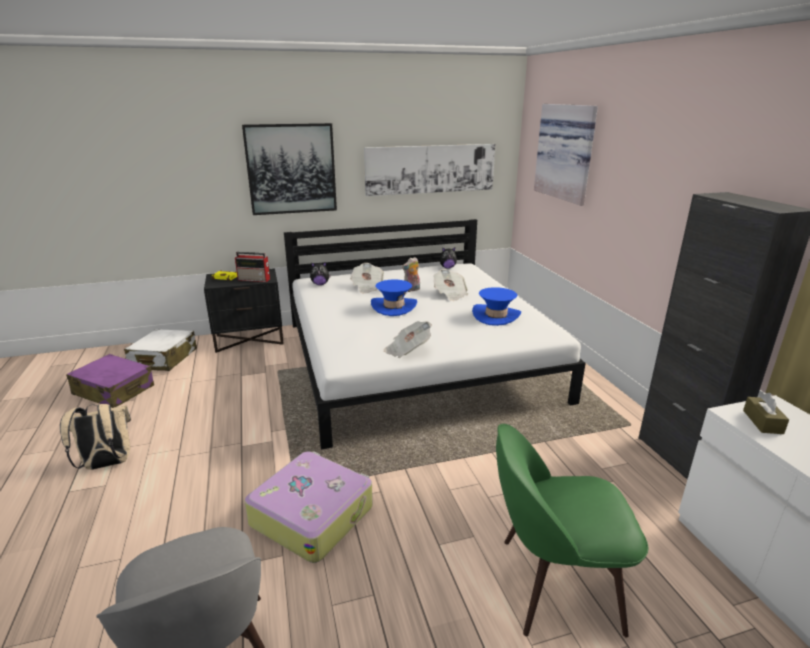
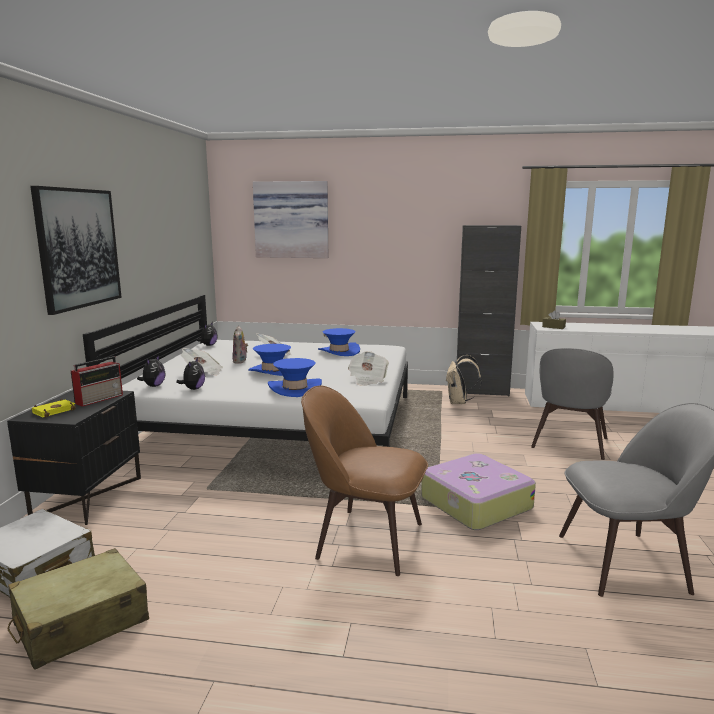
camera: 65 degrees left, 10 degrees down
(106, 464) = (303, 623): beige backpack -> beige backpack (459, 402)
(114, 390) = (80, 622): purple suitcase -> beige suitcase
(221, 462) = (365, 539): none -> brown chair
(322, 296) = (193, 389): none -> plush toy
(349, 327) = (295, 388): none -> blue hat
(430, 169) = (171, 245): picture -> none
(553, 584) = (569, 444): green chair -> grey chair

